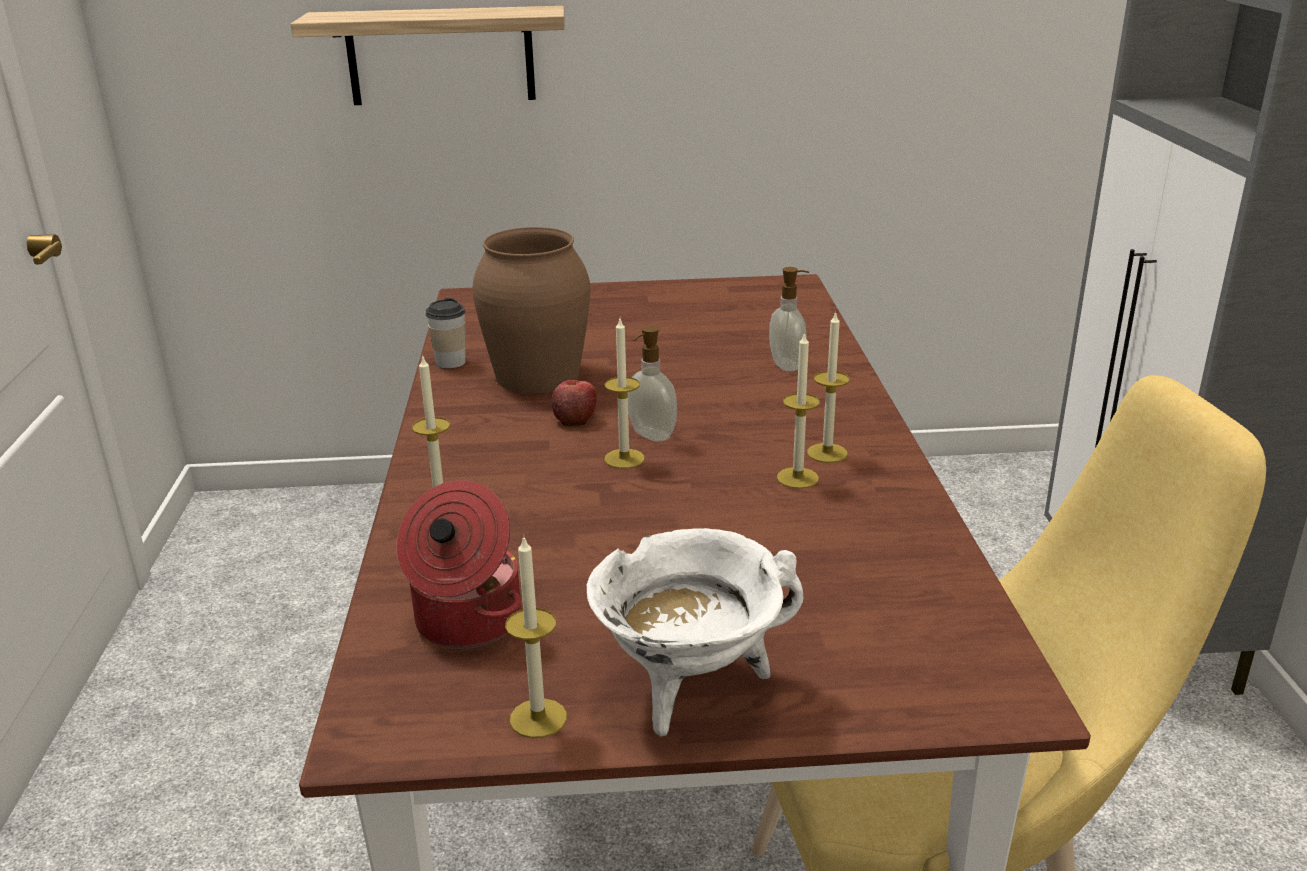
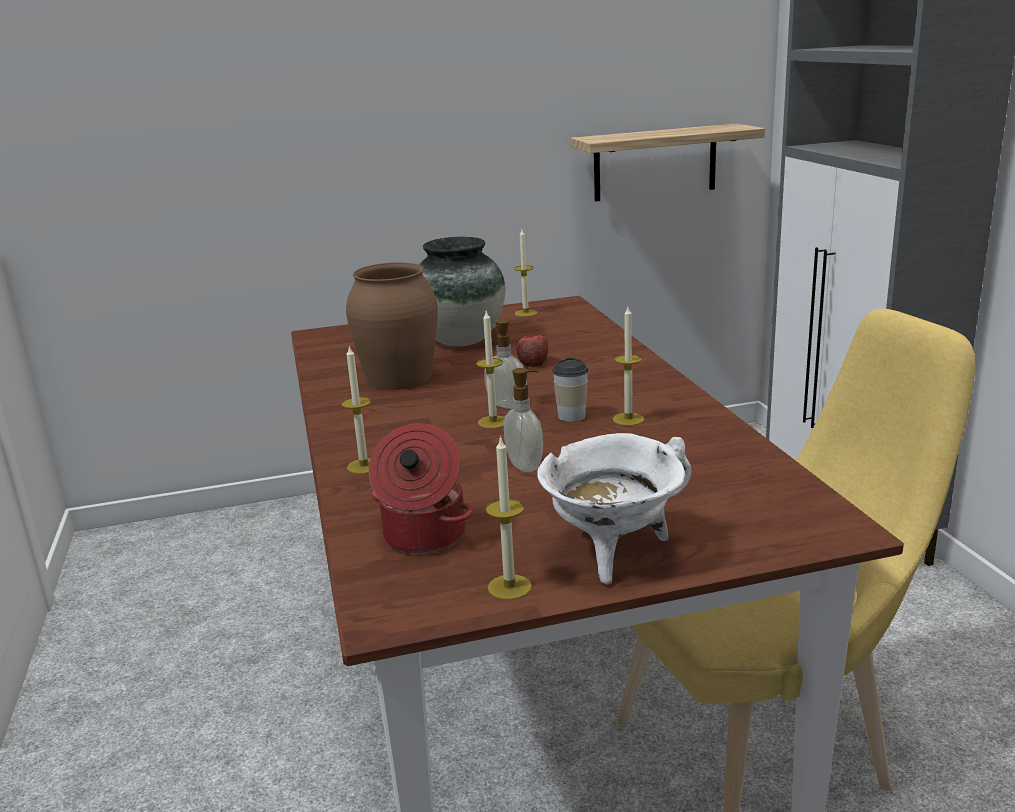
camera: 10 degrees left, 5 degrees down
(441, 56) = (270, 153): shelf -> shelf (655, 163)
(450, 362) = (325, 377): cup -> cup (571, 416)
(575, 418) = (442, 401): apple -> apple (532, 363)
(637, 329) = (462, 341): none -> vase
(788, 365) = (587, 352): soap dispenser -> soap dispenser (526, 465)
(827, 453) = (642, 402): candle -> candle (525, 313)

